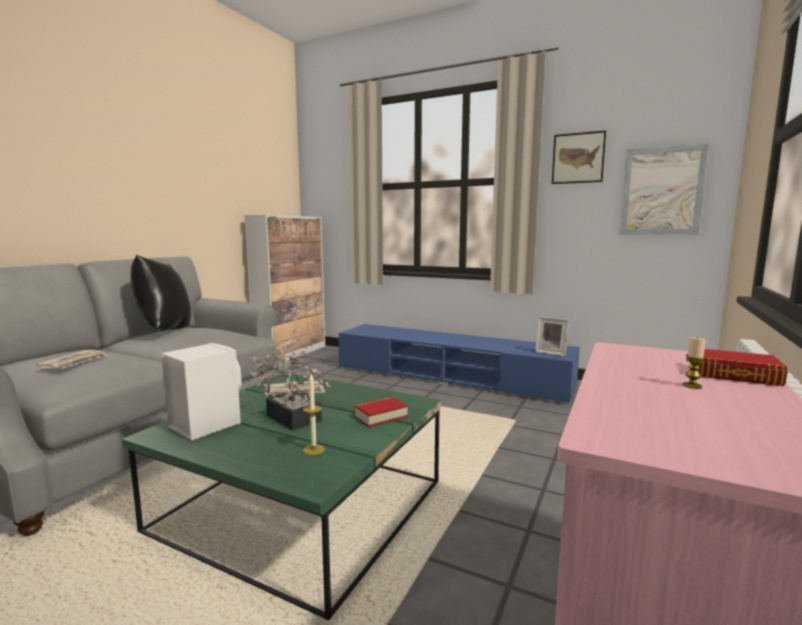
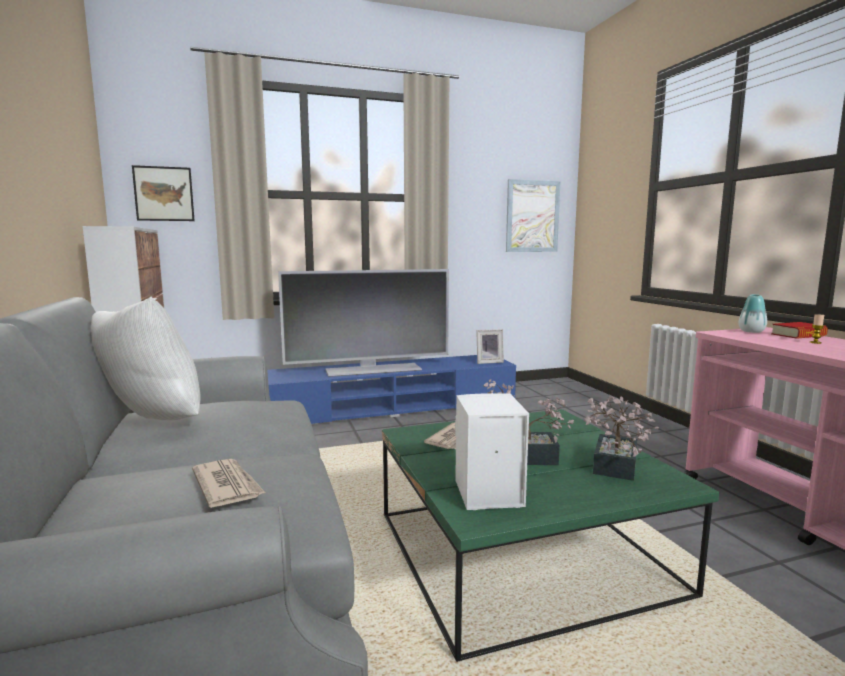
camera: 45 degrees left, 0 degrees up
(164, 331) = (150, 423): black pillow -> white pillow
(313, 449) = (613, 468): candle -> potted plant
(381, 416) = (571, 432): book -> none
(435, 338) = (372, 369): none -> television
(578, 158) = (471, 182): picture -> picture (164, 194)
(680, 356) = (751, 331): none -> vase

